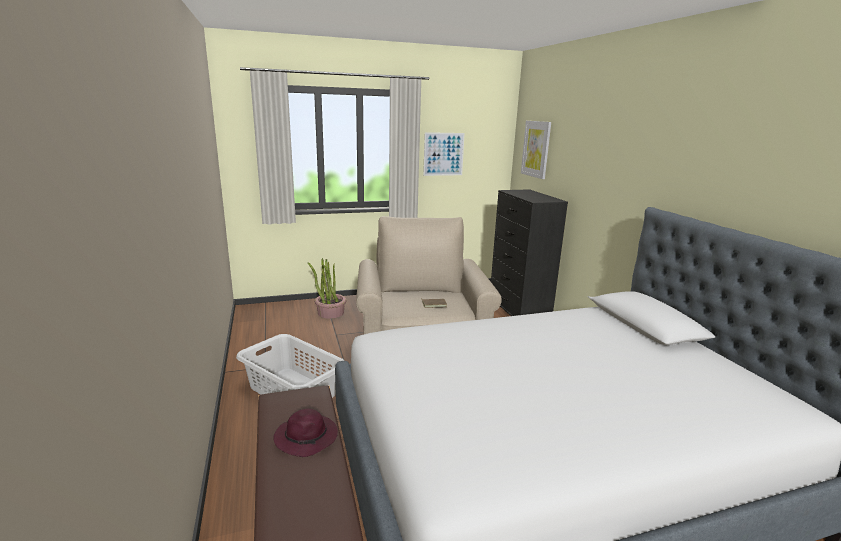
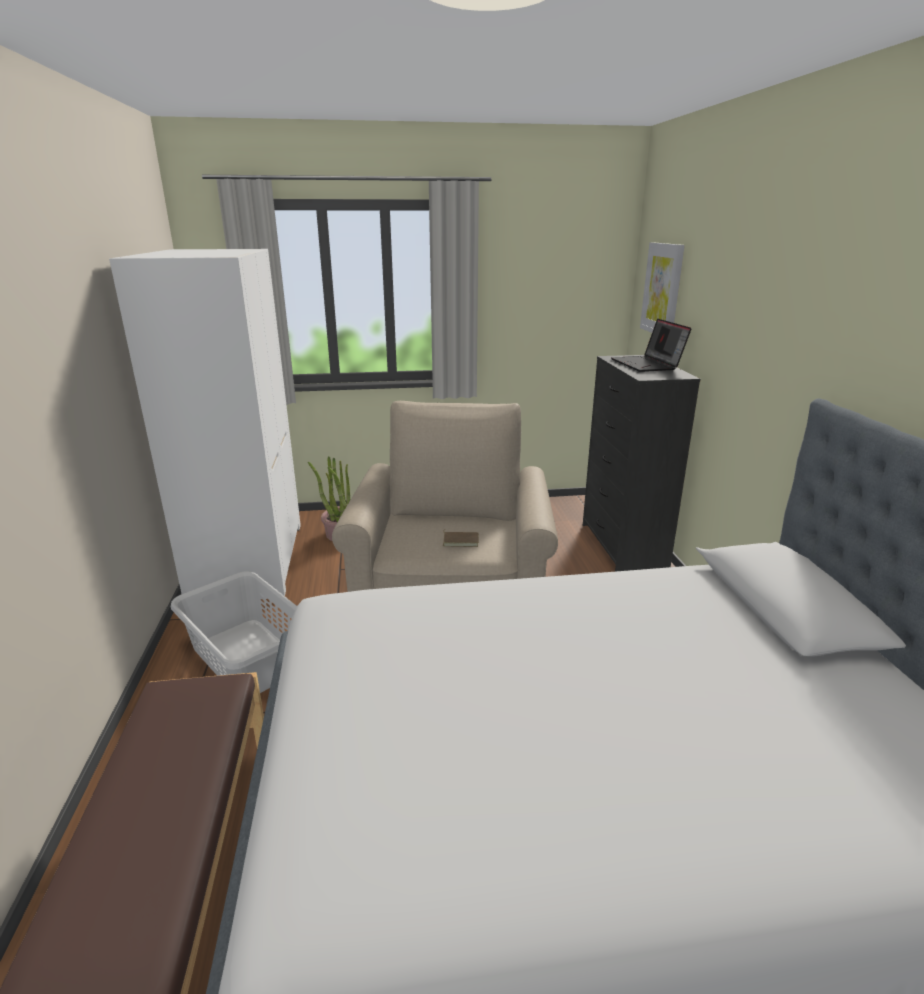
camera: 10 degrees right, 5 degrees up
(267, 332) = (247, 560): none -> white wardrobe
(307, 438) = (176, 769): purple hat -> none
(443, 154) = (518, 298): picture -> none
(532, 194) = (648, 365): none -> laptop

